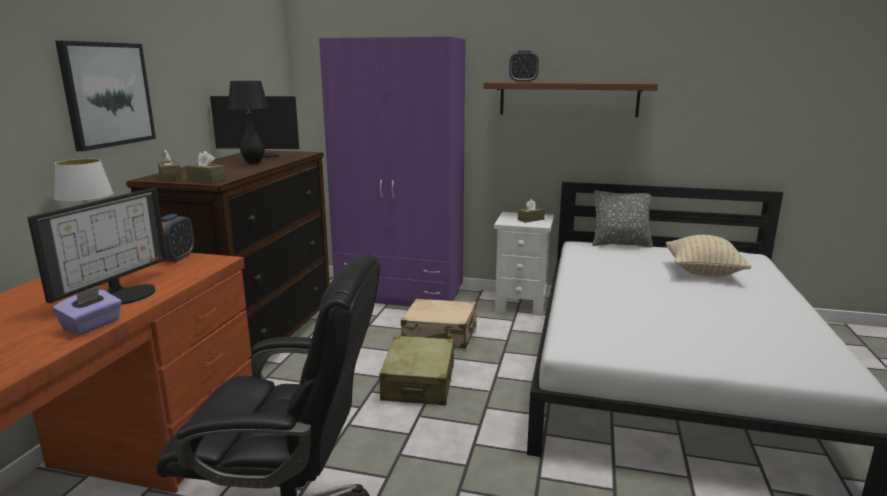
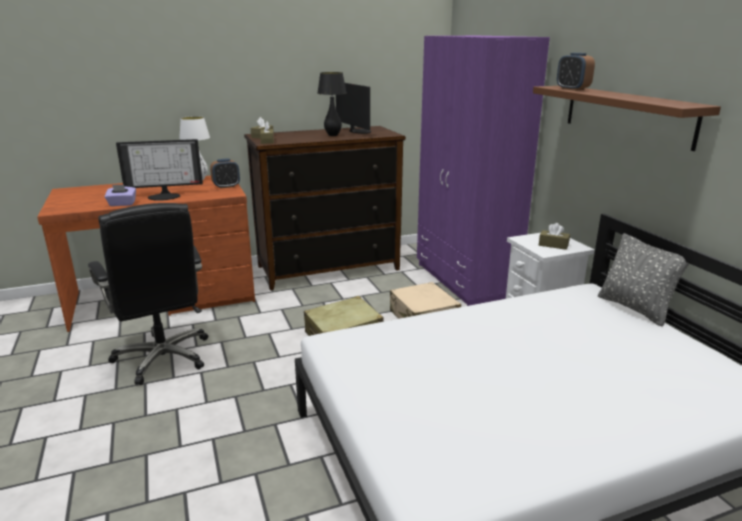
camera: 55 degrees right, 5 degrees up
(107, 94) = (238, 78): picture -> none
(703, 272) = (626, 370): beige pillow -> none

